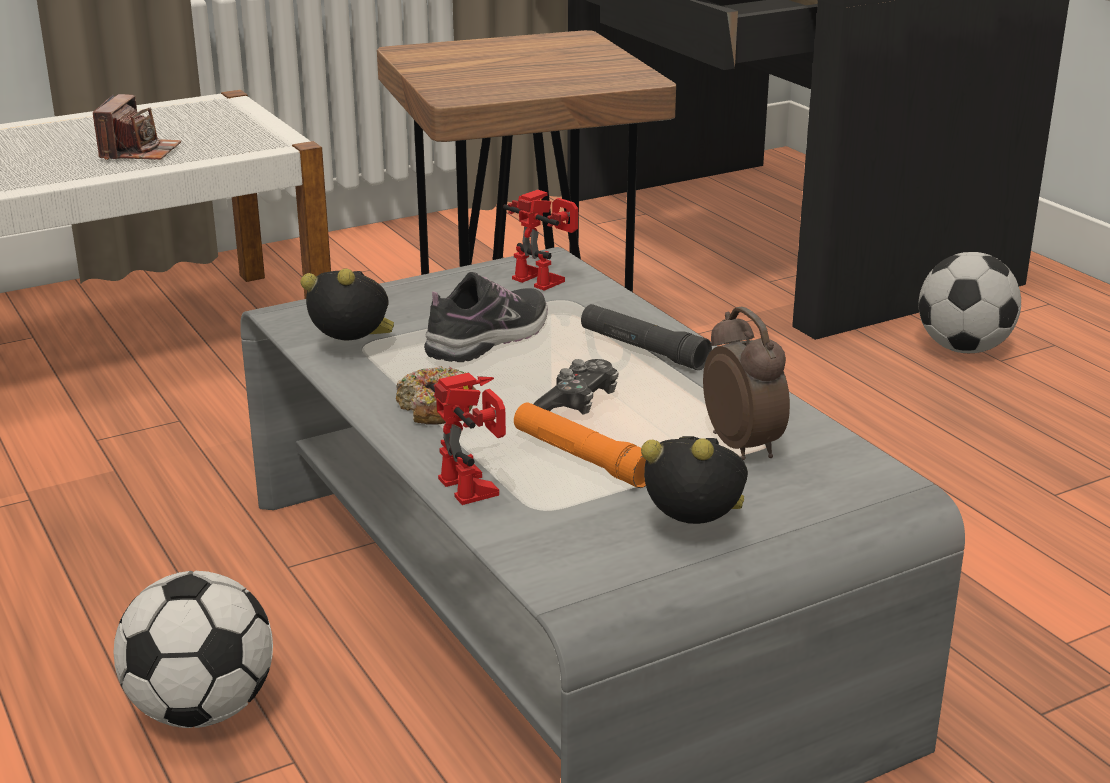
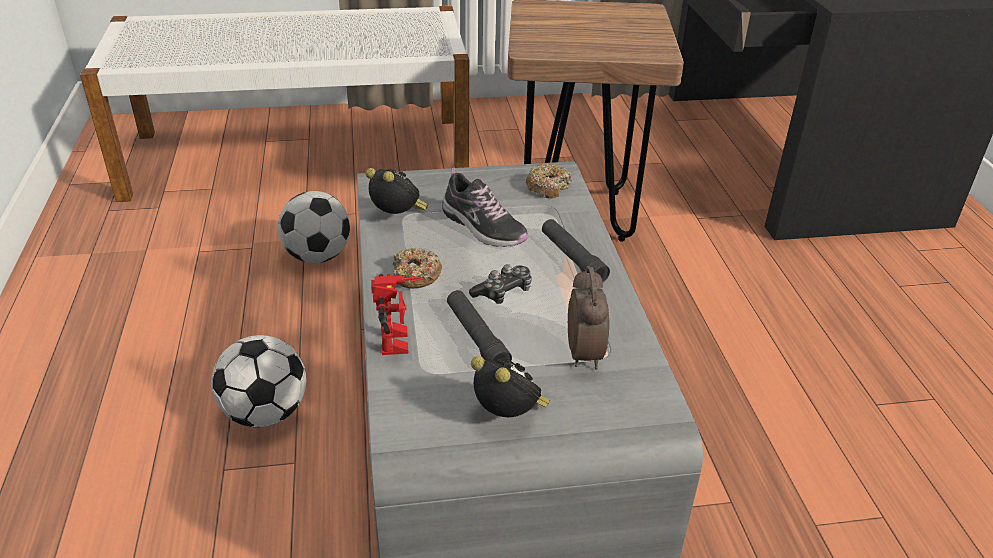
camera: 20 degrees right, 10 degrees up
(139, 152) = (362, 45): camera -> none
(490, 338) = (483, 227): shoe -> shoe turned 75 degrees clockwise
(545, 279) = (548, 187): toy robot -> donut
(581, 458) = (476, 337): orange flashlight -> black flashlight
(962, 348) = (876, 270): football -> football (317, 256)

